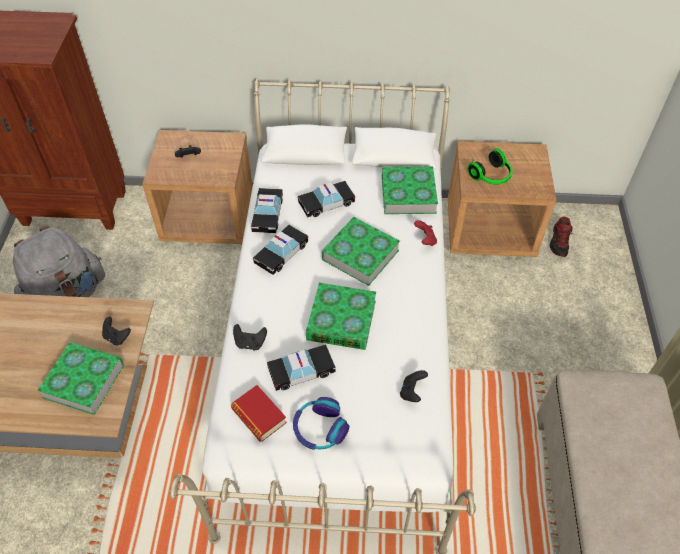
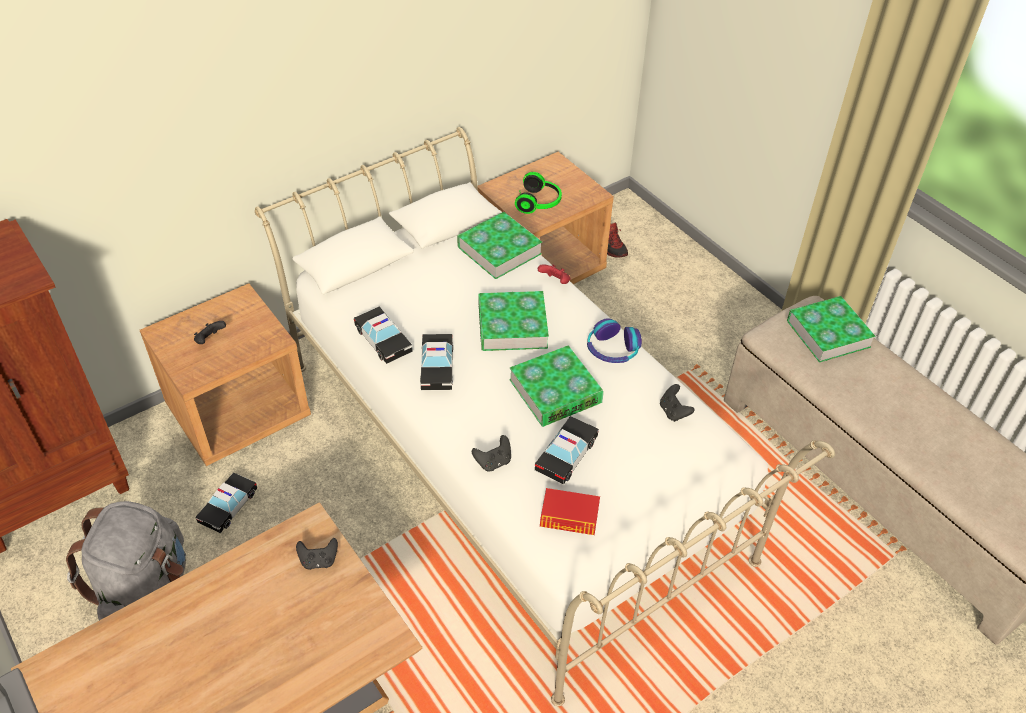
camera: 40 degrees left, 5 degrees down
(84, 381) = (329, 623): book -> book (828, 333)
(319, 428) = (631, 490): headphones -> headphones (612, 349)
(326, 203) = (431, 299): toy car -> toy car (228, 507)

